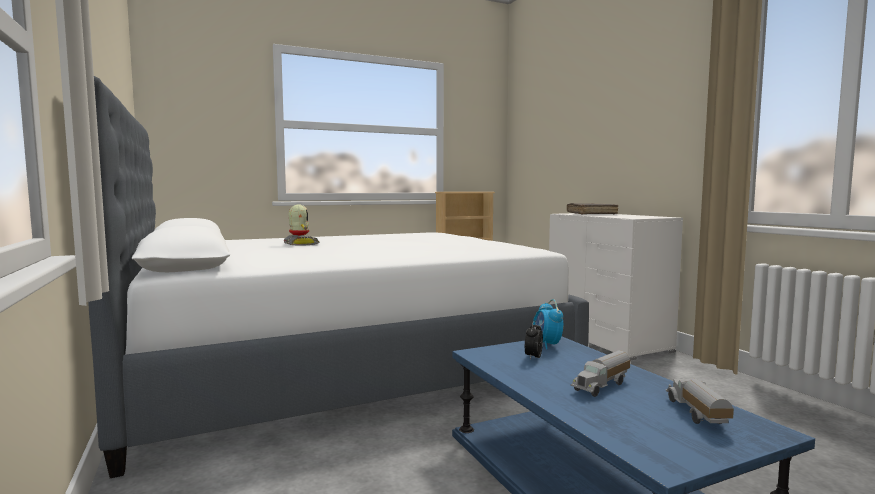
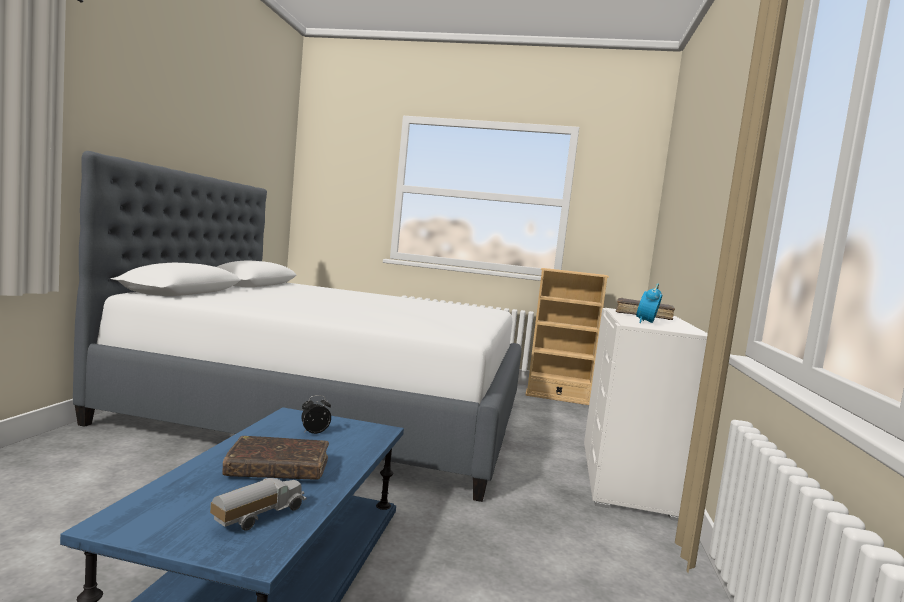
camera: 35 degrees right, 0 degrees up
(300, 244) = (321, 295): toy robot -> none
(546, 345) = (361, 429): alarm clock -> alarm clock (646, 322)
(602, 386) = (277, 469): toy truck -> brown book

